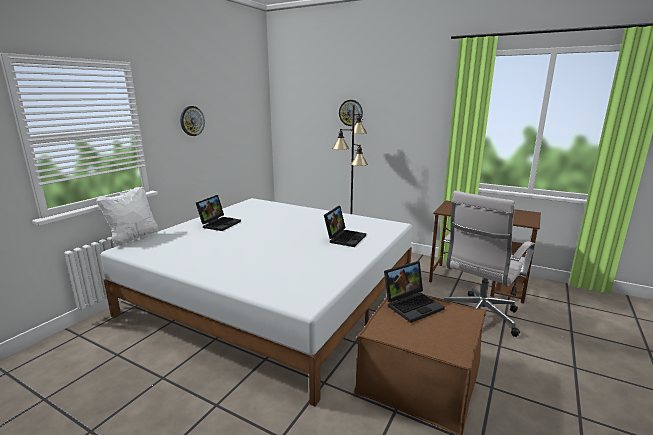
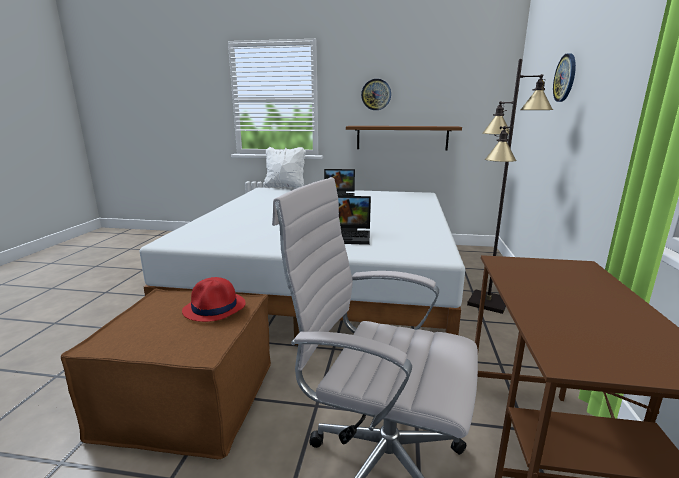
camera: 70 degrees right, 0 degrees up
(215, 158) = (402, 137): none -> brown shelf
(412, 305) = (215, 307): laptop -> red hat

